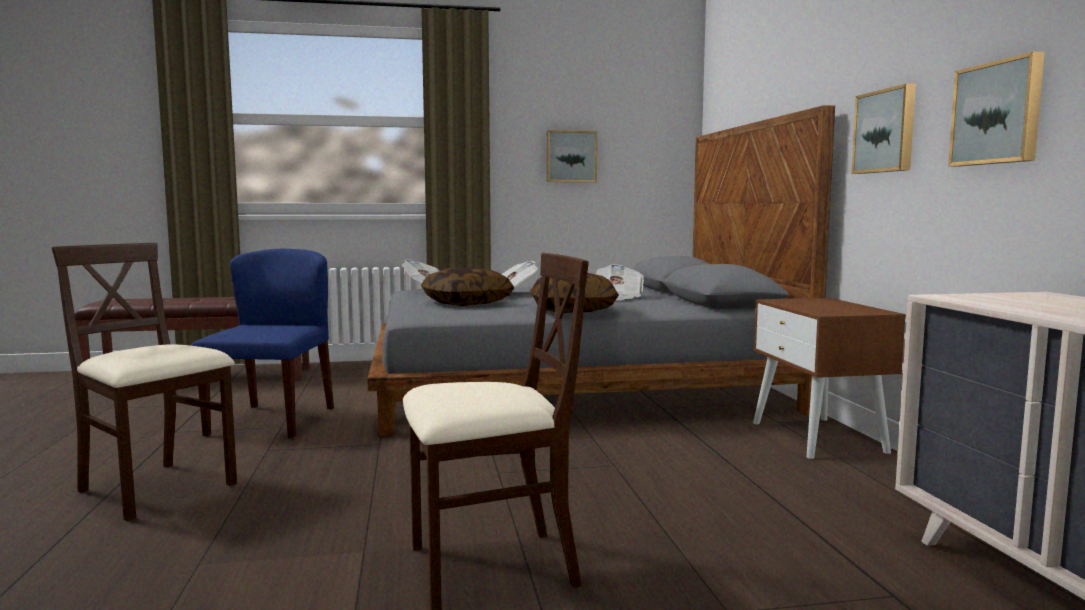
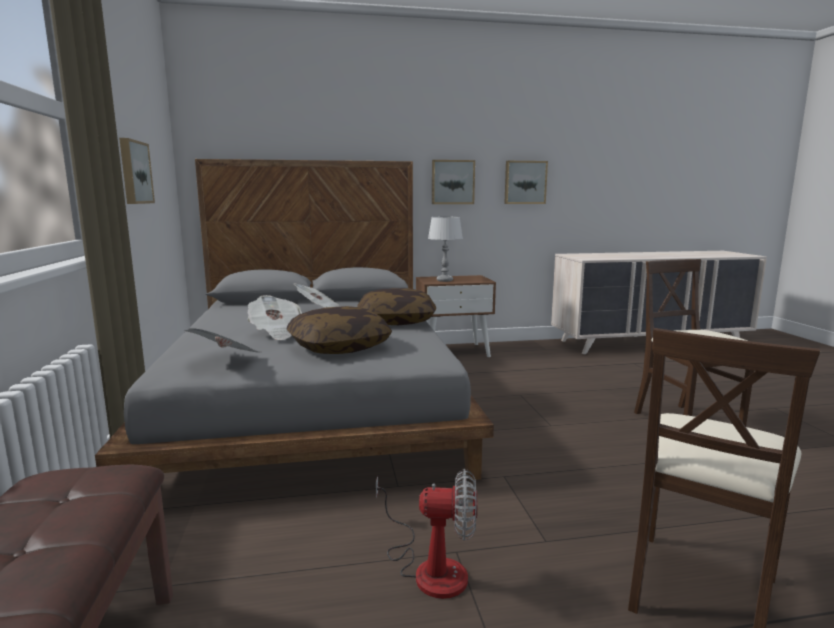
camera: 90 degrees left, 5 degrees up
(272, 420) = (429, 567): blue chair -> fan
(804, 303) = (444, 280): none -> grey table lamp

